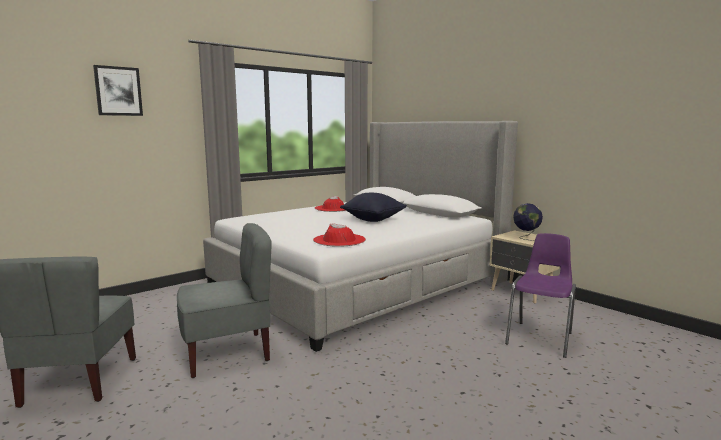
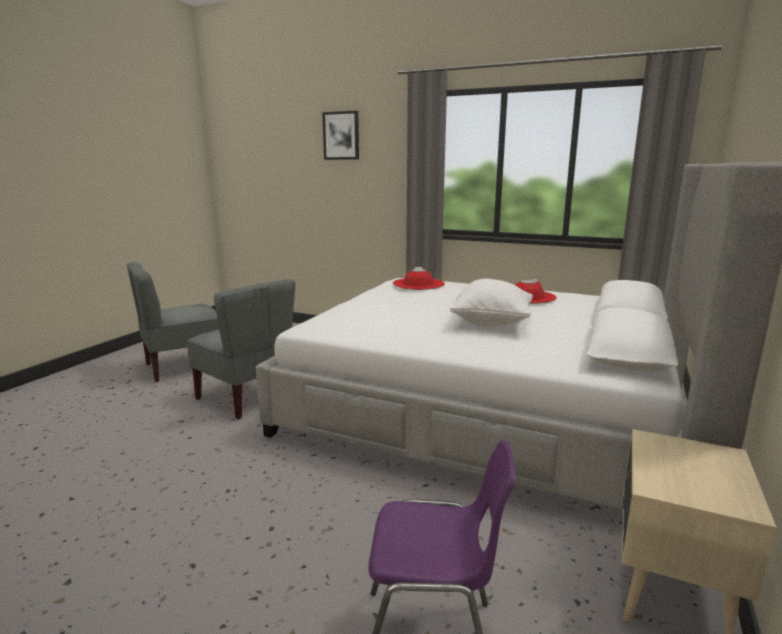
camera: 65 degrees right, 5 degrees up
(339, 240) = (350, 327): red hat -> red hat (418, 284)
(373, 220) = (492, 323): black pillow -> white pillow
(526, 238) = (689, 470): globe -> none

